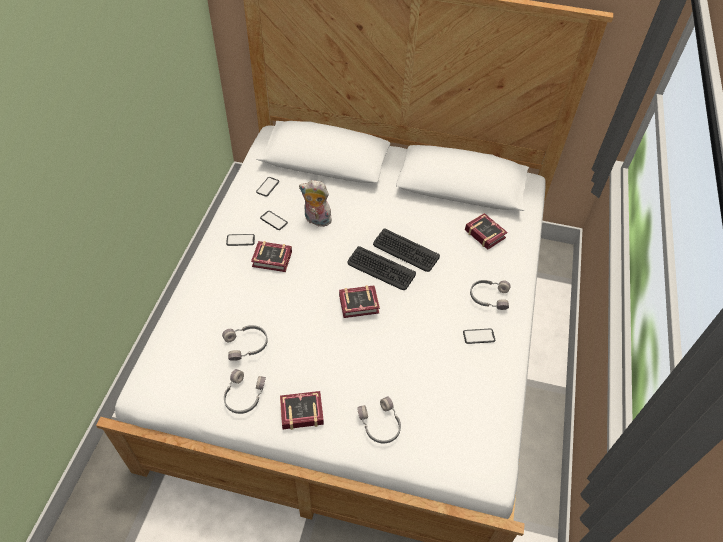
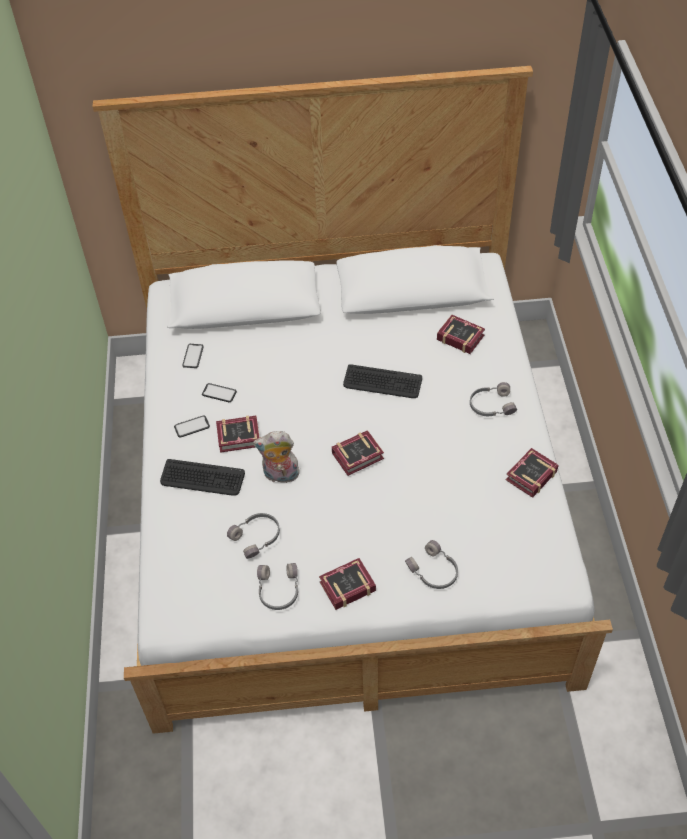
camera: 15 degrees left, 0 degrees up
(316, 220) = (267, 378): plush toy -> plush toy (280, 476)
(381, 269) = (364, 410): keyboard -> keyboard (202, 478)
(478, 336) = (497, 450): phone -> none
(497, 368) = (529, 476): none -> book

